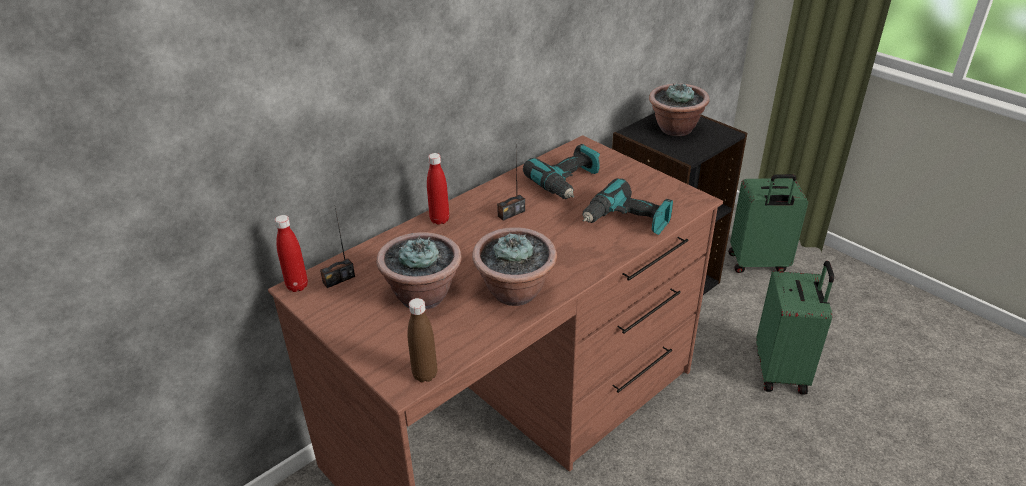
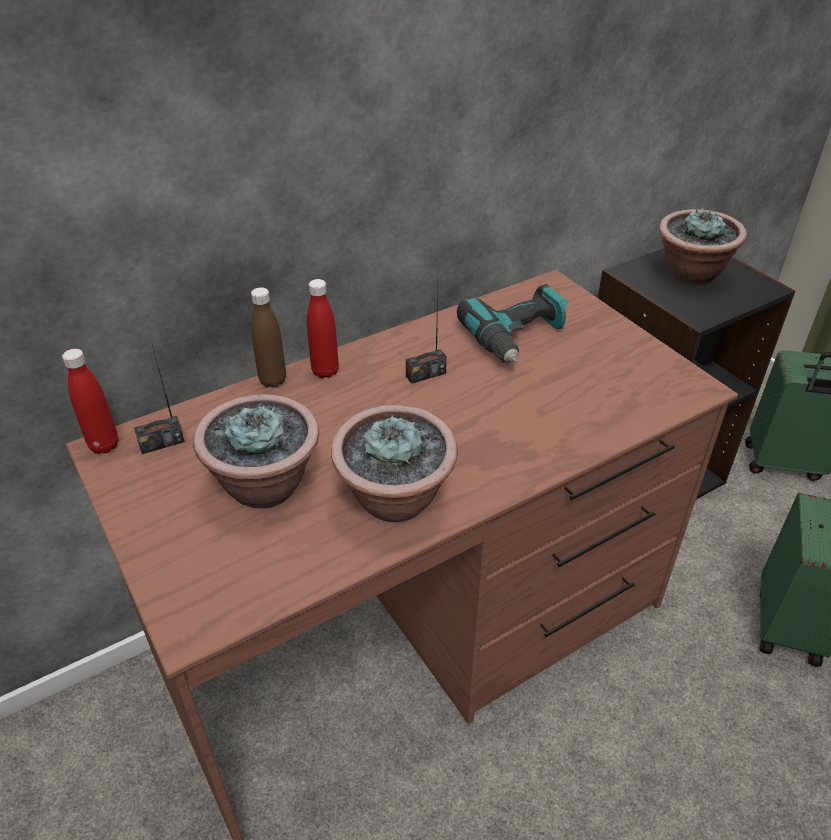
camera: 10 degrees right, 5 degrees up
(425, 375) = (226, 617): brown bottle -> brown bottle (273, 380)
(626, 221) = (587, 407): power drill -> none

